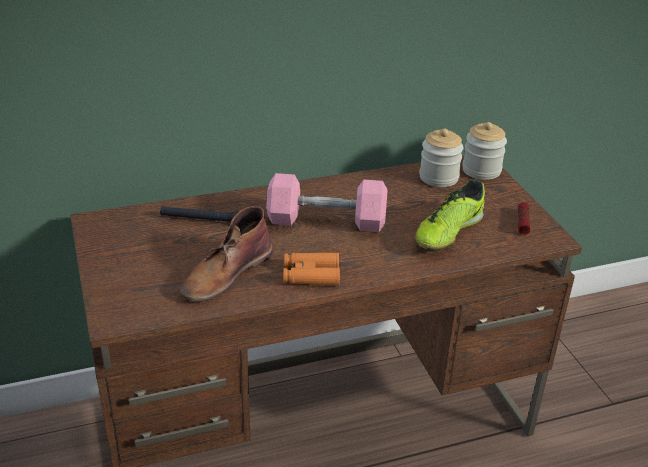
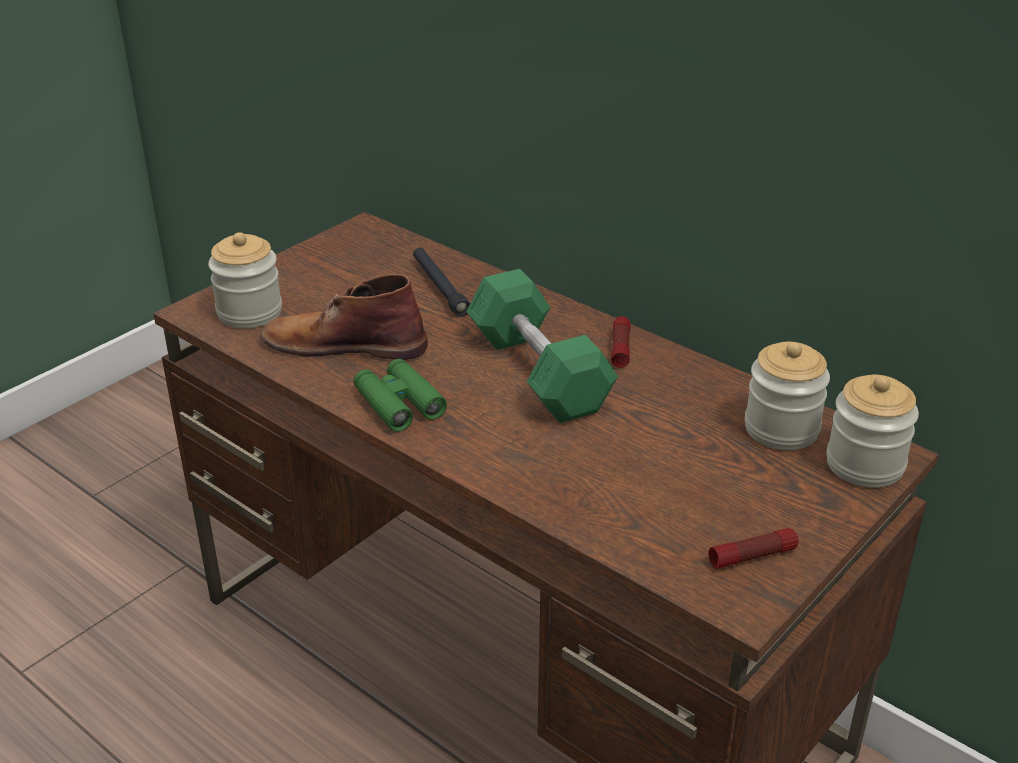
camera: 60 degrees right, 0 degrees up
(143, 298) = (249, 312): none -> jar
(311, 275) = (399, 404): orange binoculars -> green binoculars
(326, 221) = (538, 372): pink dumbbell -> green dumbbell
(330, 190) = (620, 348): none -> flashlight
(448, 232) = (631, 486): shoe -> none

